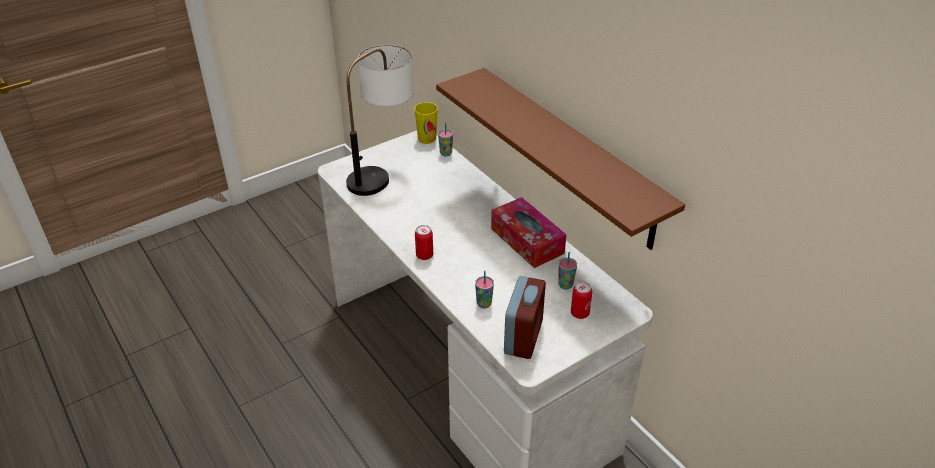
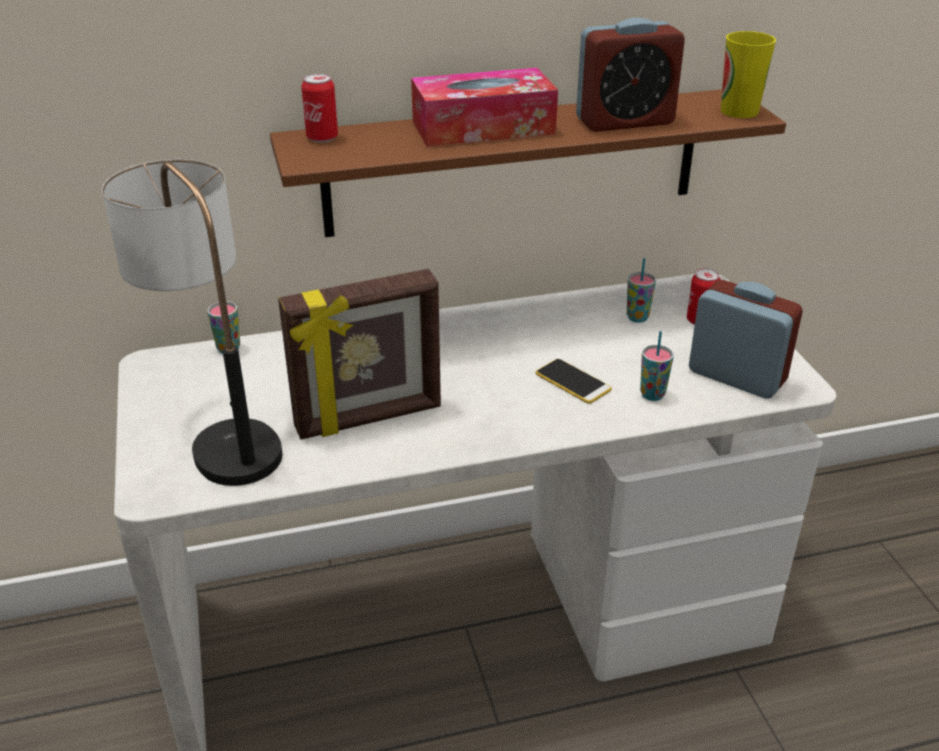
camera: 70 degrees left, 5 degrees down
(411, 211) = (369, 419): none -> picture frame
(424, 255) = (503, 429): can -> can (322, 138)
(427, 138) = (161, 359): cup -> cup (739, 111)
(480, 271) = (573, 382): none -> phone
(527, 241) = (522, 325): tissue box -> tissue box (483, 127)
(581, 167) = (624, 121): none -> alarm clock

